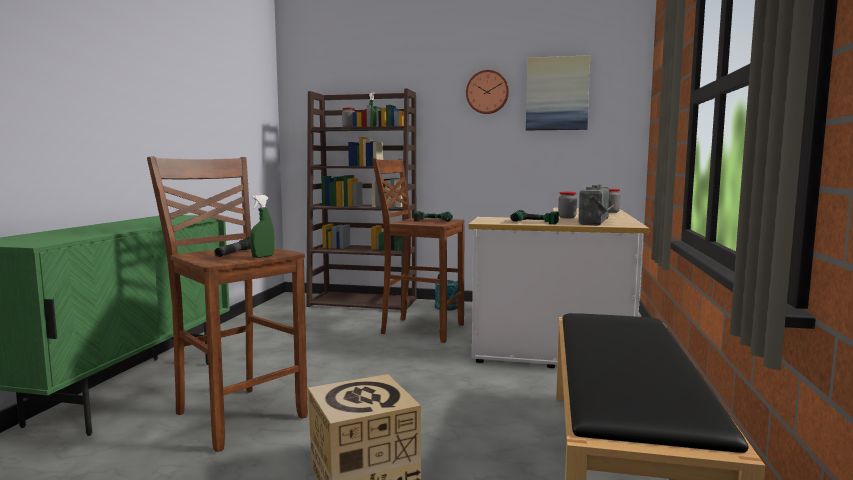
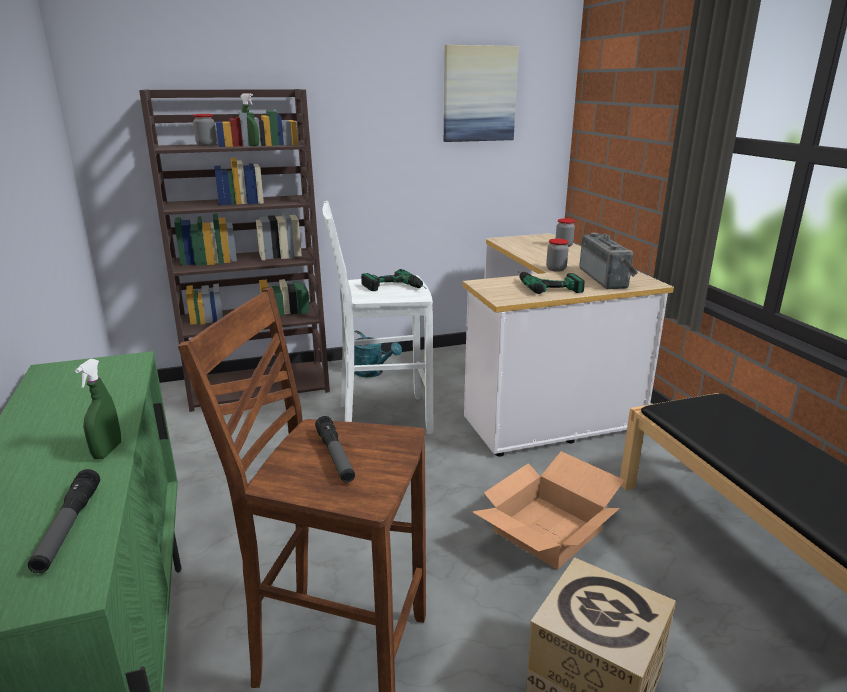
camera: 30 degrees left, 15 degrees up
(69, 237) = (68, 527): none -> flashlight
(263, 256) = (396, 458): green spray bottle -> green spray bottle (107, 451)
(420, 329) = (381, 417): brown stool -> white stool
(453, 404) = (548, 532): none -> cardboard box
(487, 92) = (395, 90): wall clock -> none

